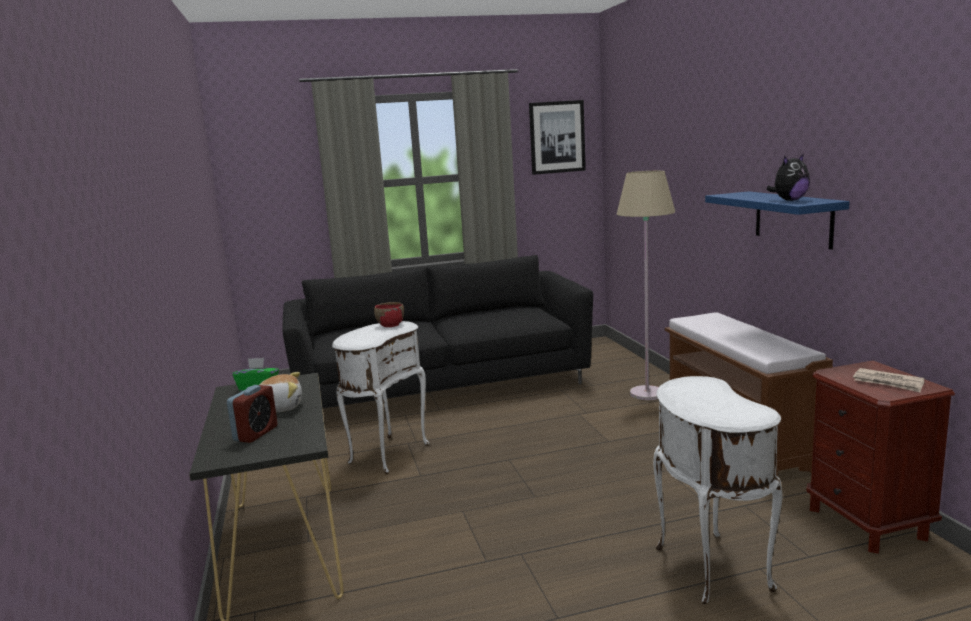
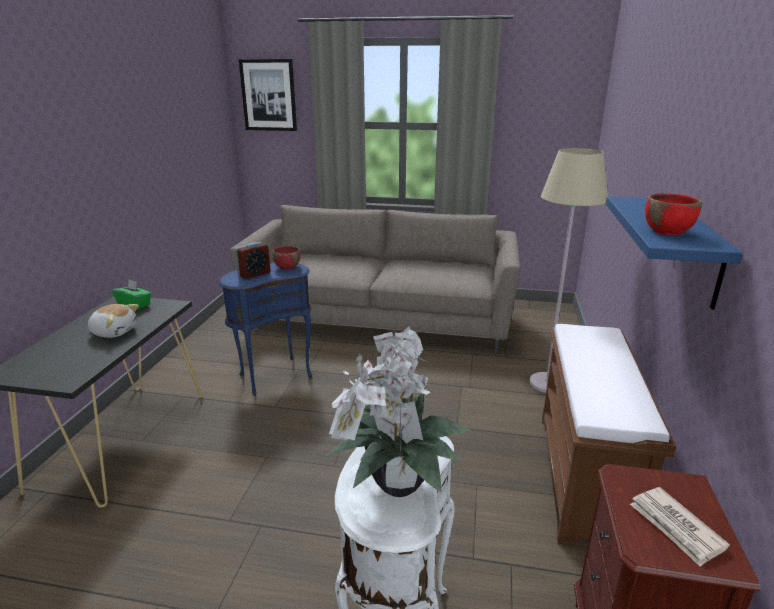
camera: 25 degrees right, 10 degrees up
(256, 433) = (62, 355): alarm clock -> alarm clock (254, 274)
(386, 454) = (274, 375): white side table -> blue side table
(441, 386) = (380, 319): black sofa -> beige sofa
(557, 137) = (552, 93): picture -> picture (269, 95)
(721, 404) = (394, 487): none -> potted plant
(789, 200) = (667, 231): plush toy -> red bowl

